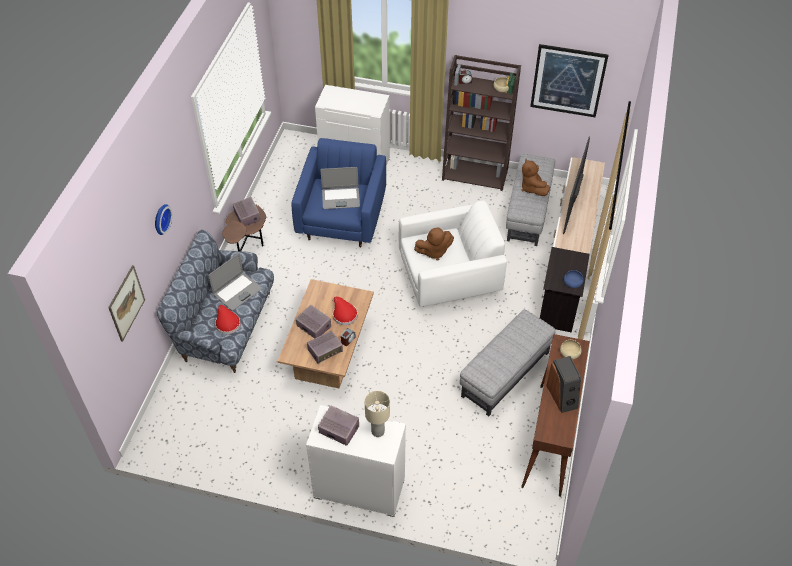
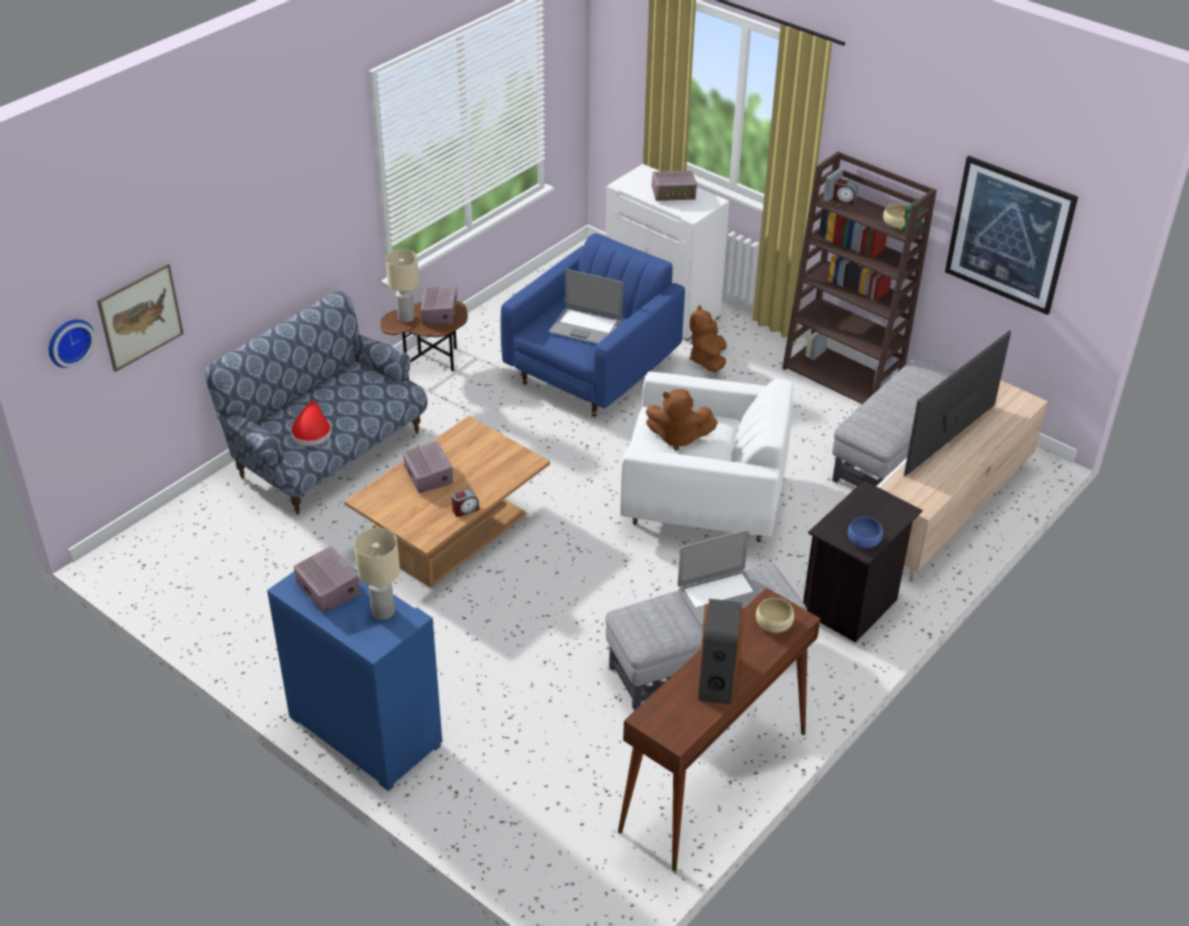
camera: 25 degrees right, 10 degrees down
(160, 219) = (251, 225): wall clock -> wall clock (68, 341)
(237, 228) = (406, 317): none -> beige table lamp
(237, 291) = (355, 398): laptop -> laptop (721, 598)
(325, 351) = (421, 512): radio -> radio (674, 194)
(343, 314) = (483, 475): red hat -> none
(358, 488) = (363, 731): white cabinet -> blue cabinet
(532, 188) = (901, 403): brown plush toy -> brown plush toy (708, 360)

